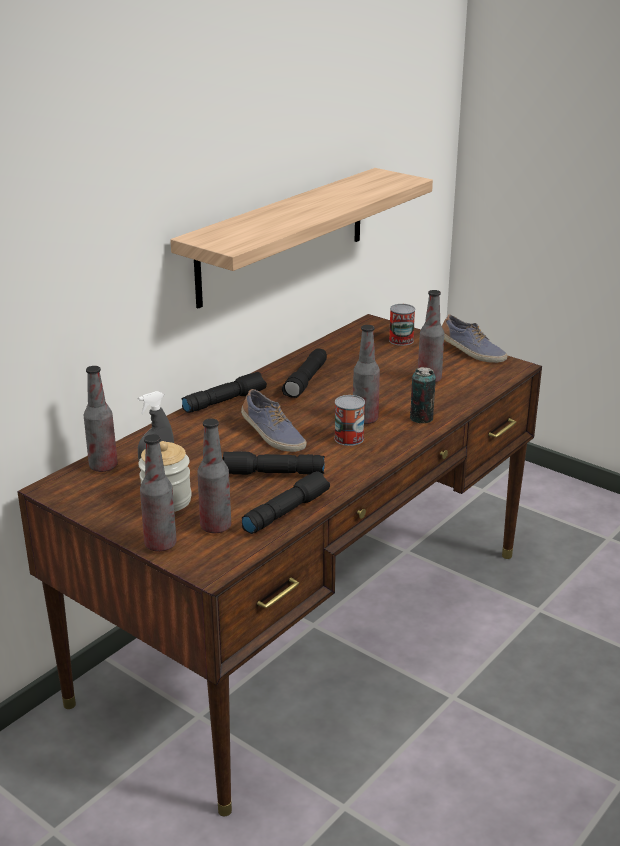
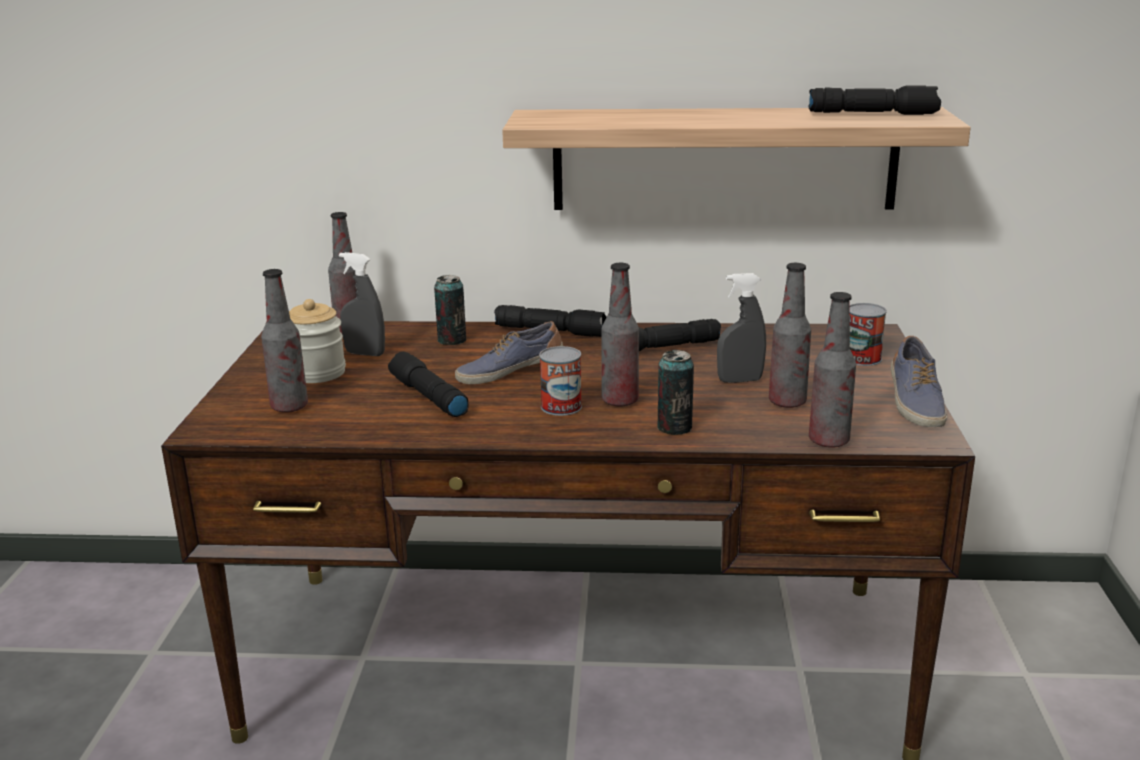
camera: 55 degrees right, 5 degrees down
(160, 544) = (232, 396): bottle -> bottle (828, 441)
(184, 436) = (452, 340): none -> can
(272, 436) = (509, 372): shoe -> shoe turned 60 degrees clockwise
(285, 511) = (356, 426): black flashlight -> black flashlight (873, 114)
(384, 379) = (740, 380): none -> grey spray bottle

